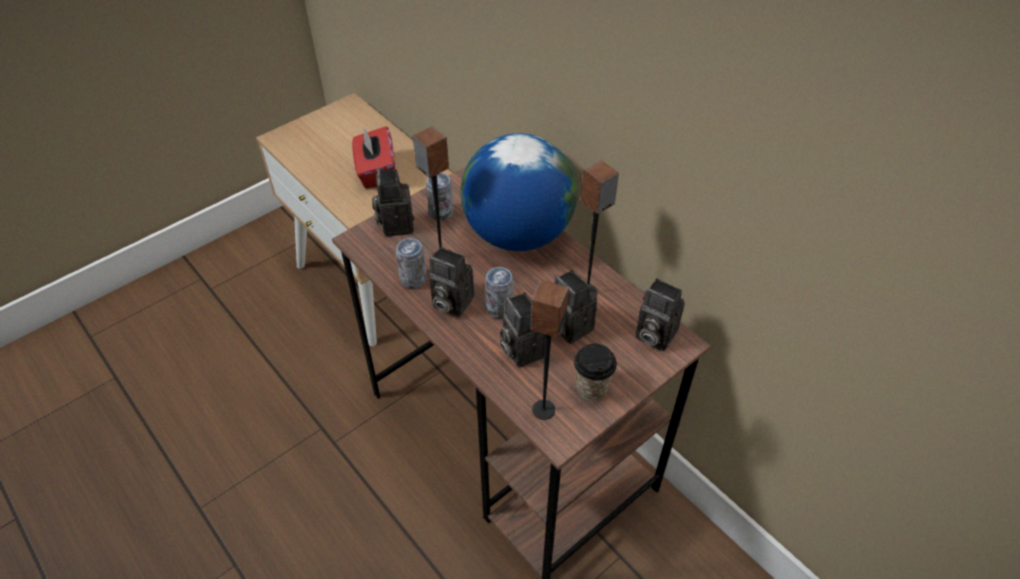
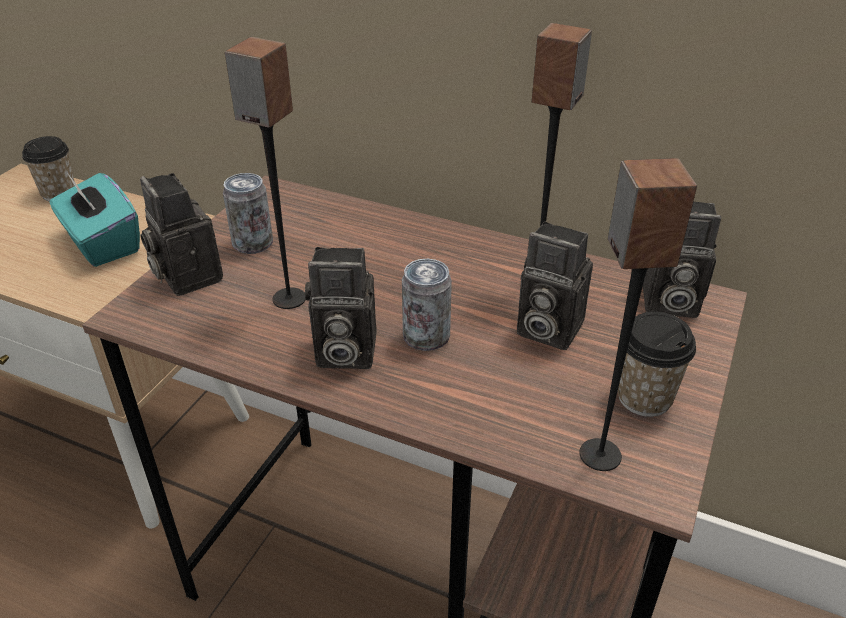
camera: 25 degrees left, 10 degrees down
(367, 124) = (59, 193): none -> cup
(376, 172) = (102, 243): red tissue box -> turquoise tissue box
(413, 279) = (261, 340): can -> none
(518, 234) = (386, 239): globe -> none
(521, 349) = (500, 381): camera -> none

